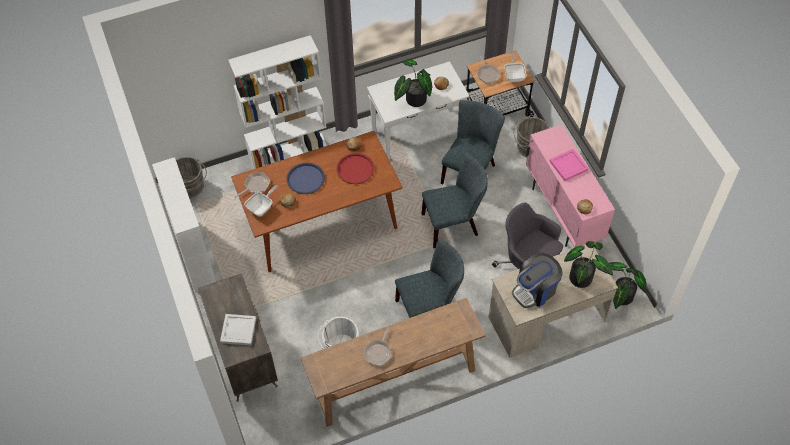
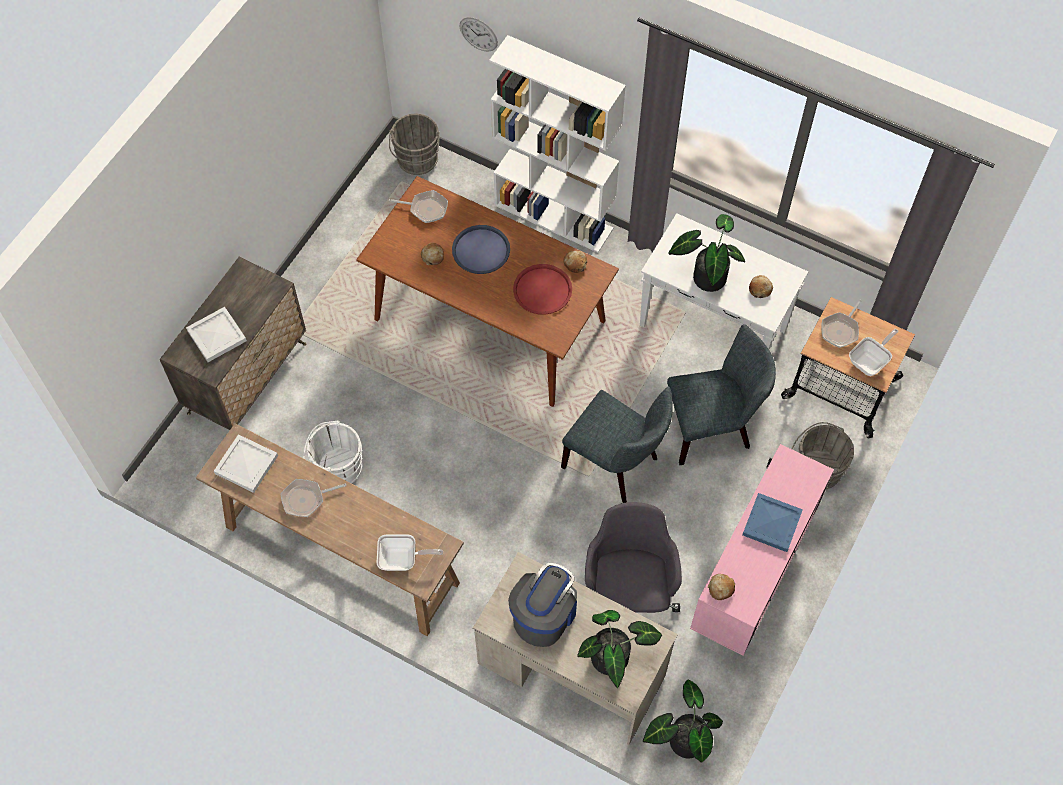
camera: 50 degrees right, 5 degrees up
(194, 254) = (334, 231): white bookcase -> none
(206, 74) = (478, 34): none -> wall clock
(262, 207) = (401, 237): frying pan -> frying pan (402, 559)
(331, 367) = (246, 463): none -> white tray
(429, 309) = (470, 525): grey chair -> none
(535, 290) = (544, 614): coffee machine -> coffee machine turned 105 degrees clockwise
(568, 165) = (773, 523): pink tray -> blue tray

